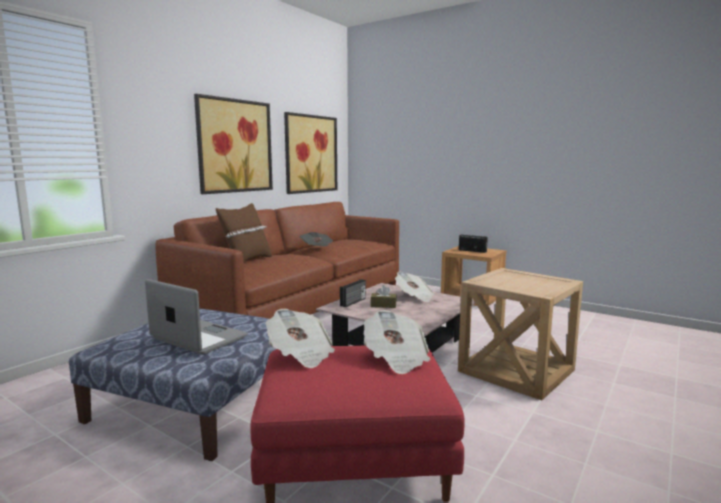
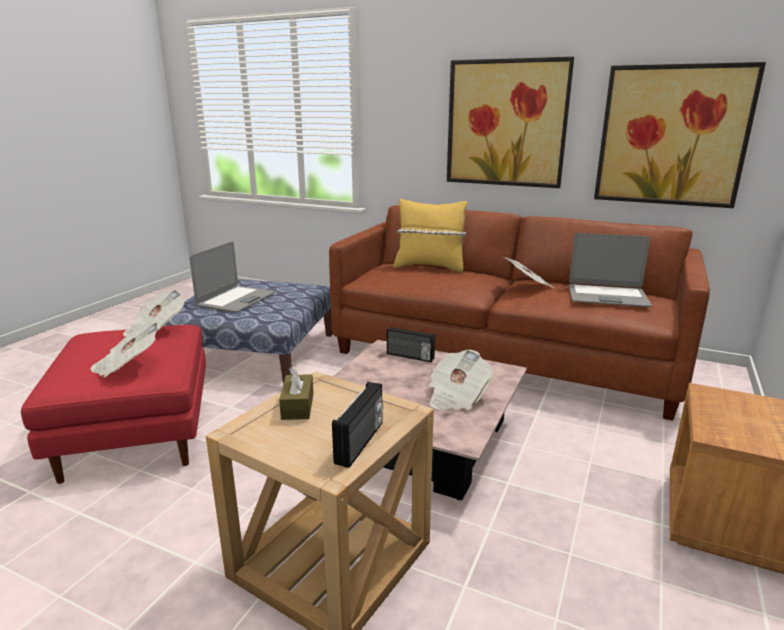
camera: 80 degrees right, 10 degrees up
(246, 261) = (429, 267): brown pillow -> yellow pillow
(348, 242) = (607, 296): none -> laptop
(383, 305) = (403, 376): brown tissue box -> brown tissue box (297, 406)
(472, 251) = (750, 418): radio -> radio (361, 442)

